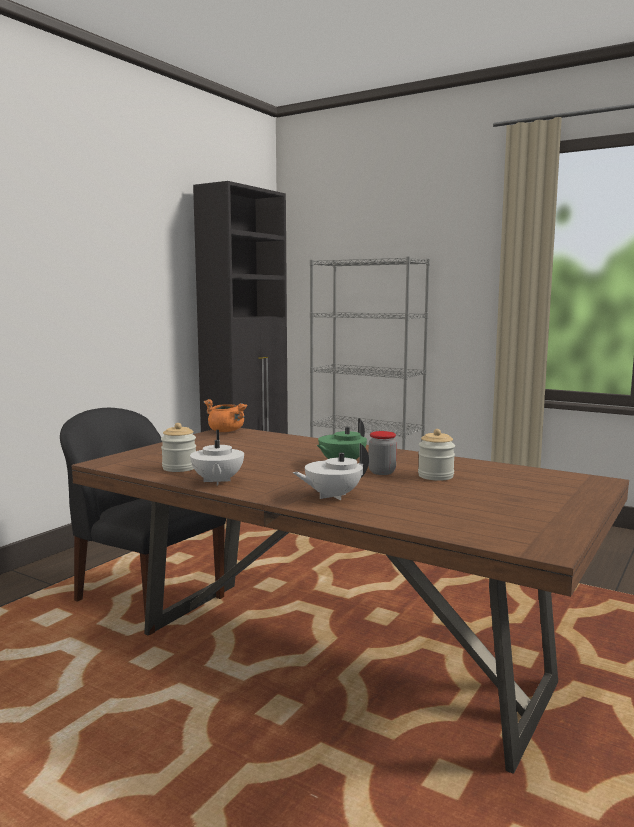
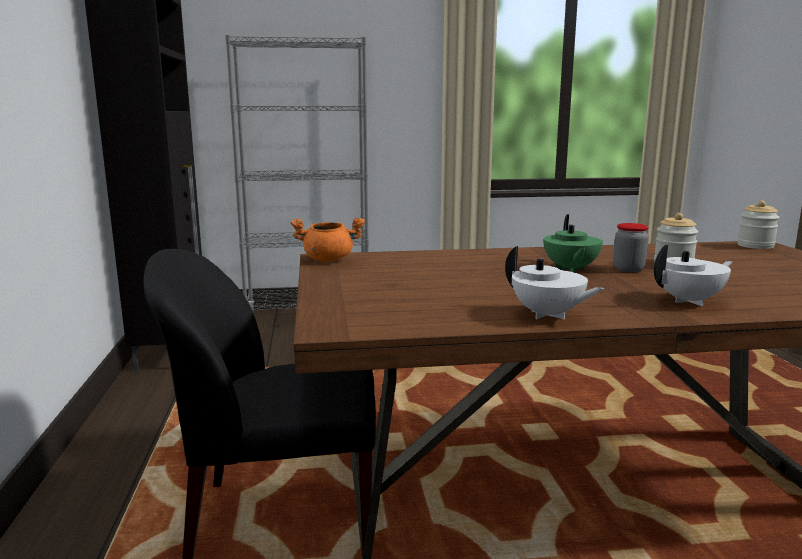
camera: 40 degrees left, 5 degrees up
(179, 468) = (448, 311): jar -> jar (755, 246)
(332, 496) = (689, 301): white teapot -> white teapot turned 135 degrees counterclockwise

